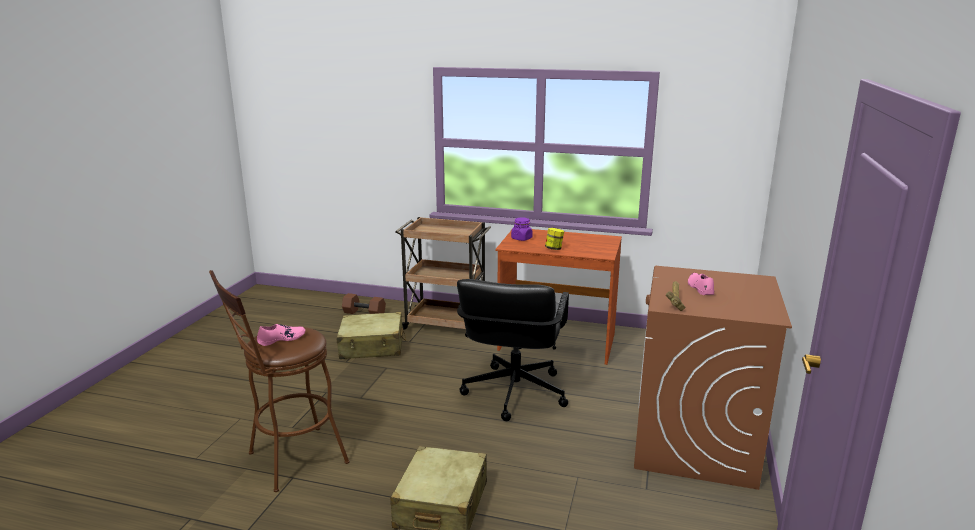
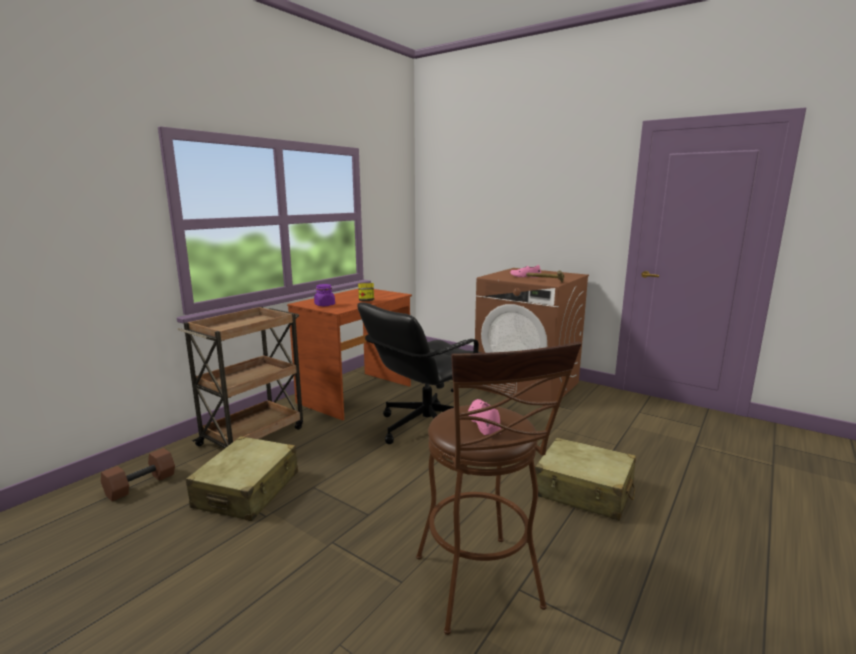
camera: 70 degrees left, 5 degrees down
(514, 393) = (425, 427): black office chair -> black office chair turned 105 degrees clockwise

